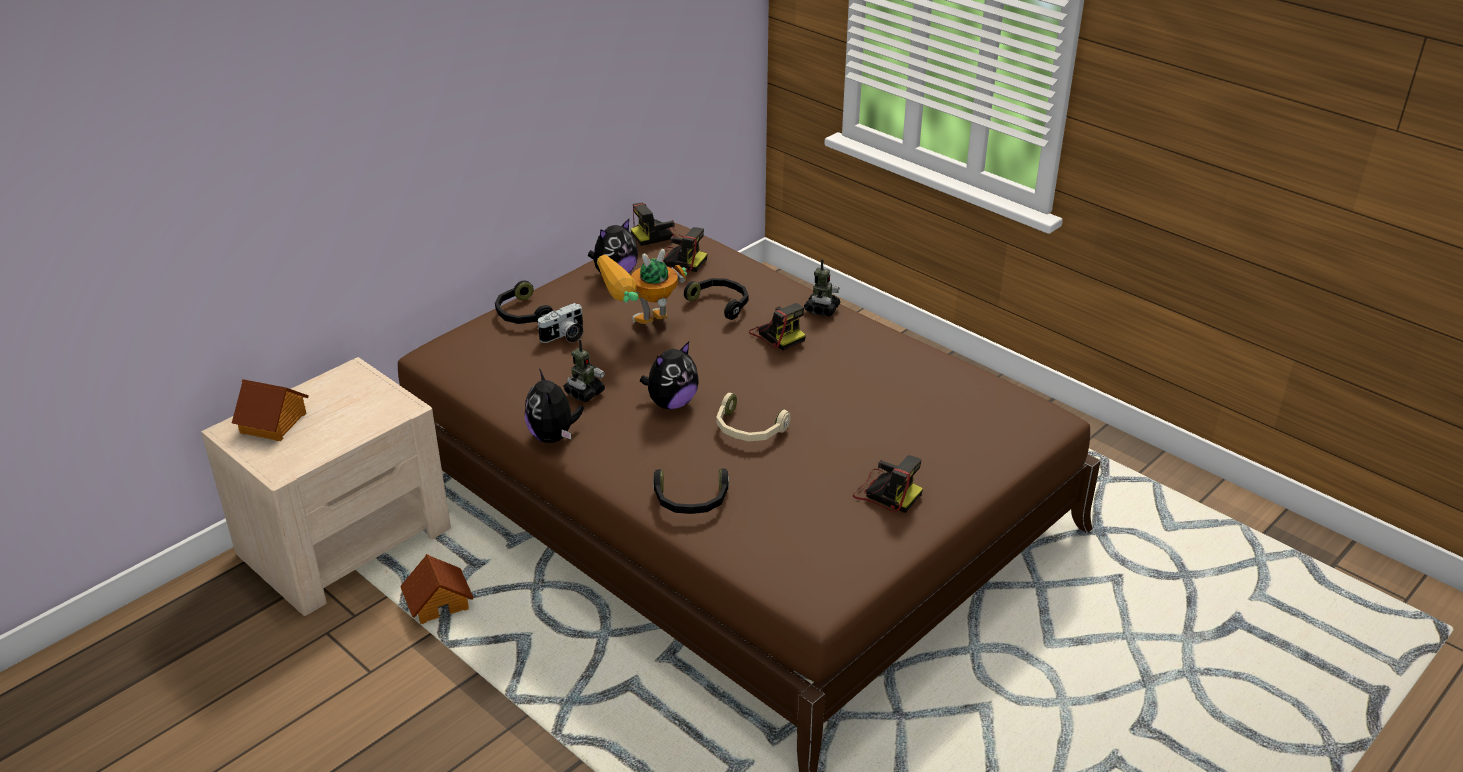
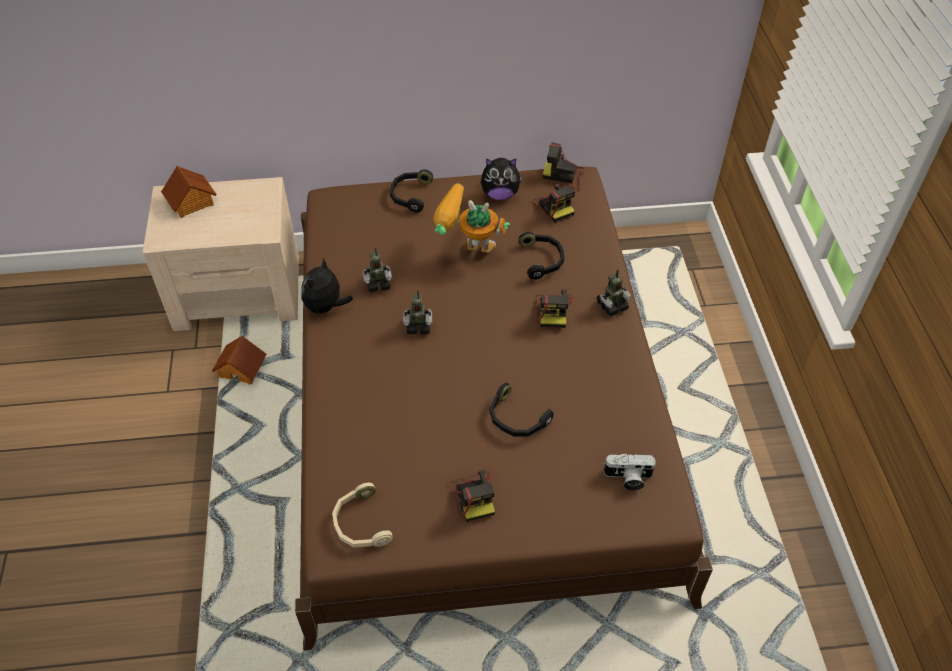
camera: 40 degrees right, 15 degrees up
(564, 337) = (415, 229): camera -> camera (628, 478)
(671, 403) = (418, 326): plush toy -> toy robot
(691, 501) = (346, 414): black headphones -> black headphones (516, 419)
(748, 429) = (441, 380): beige headphones -> beige headphones (360, 524)

